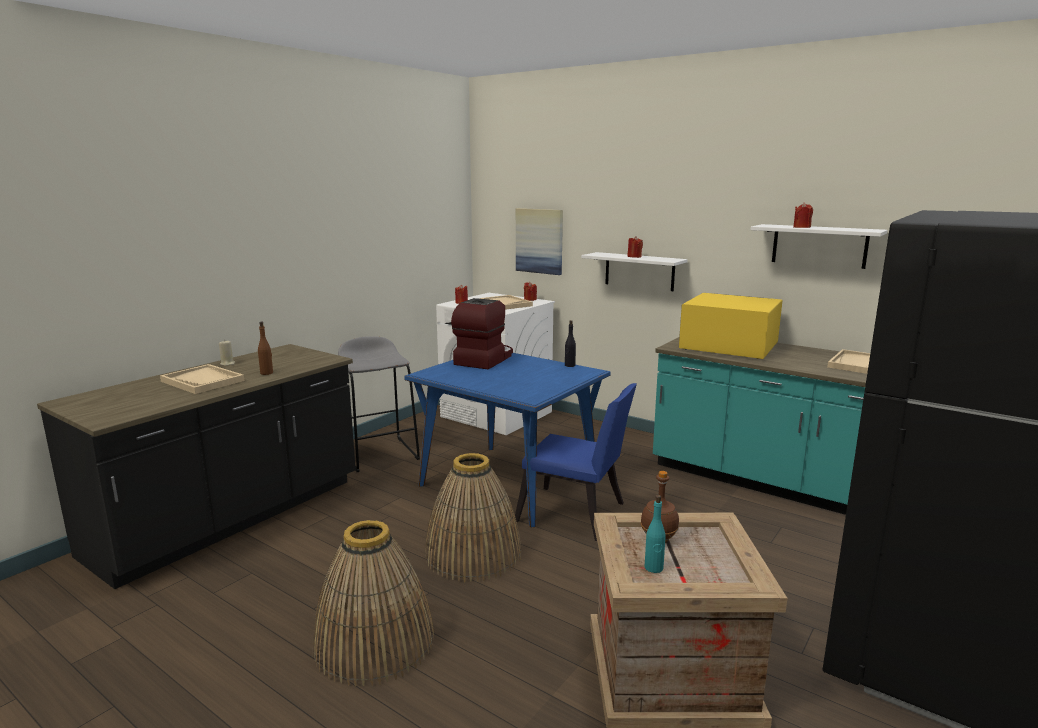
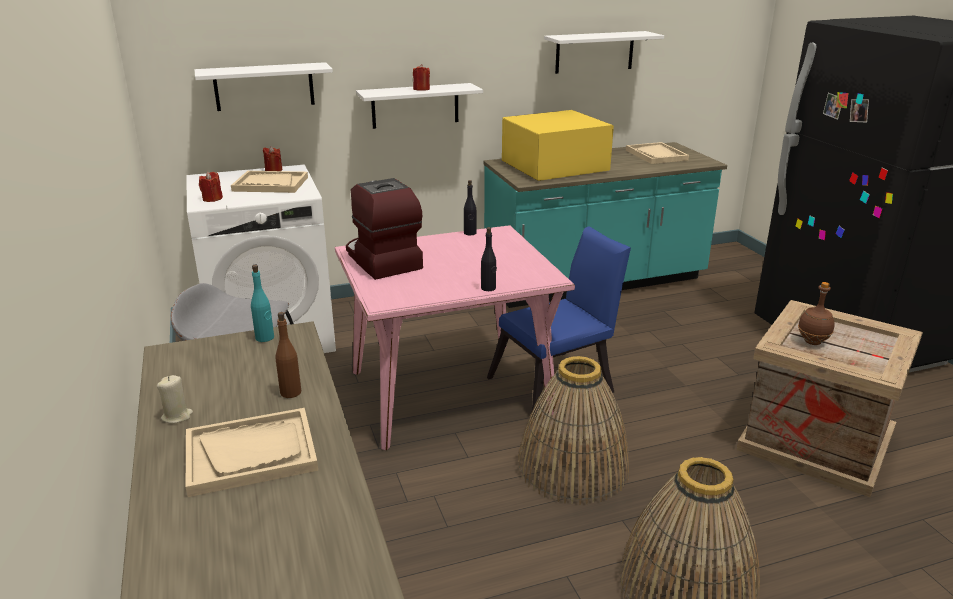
camera: 55 degrees left, 10 degrees up
(485, 388) = (488, 288): none -> black bottle
(508, 482) = (449, 392): blue dining table -> pink dining table
(539, 241) = (264, 86): picture -> white shelf
(653, 568) = (855, 359): turquoise bottle -> turquoise bottle (265, 338)
(801, 227) = (596, 36): red candle -> none

